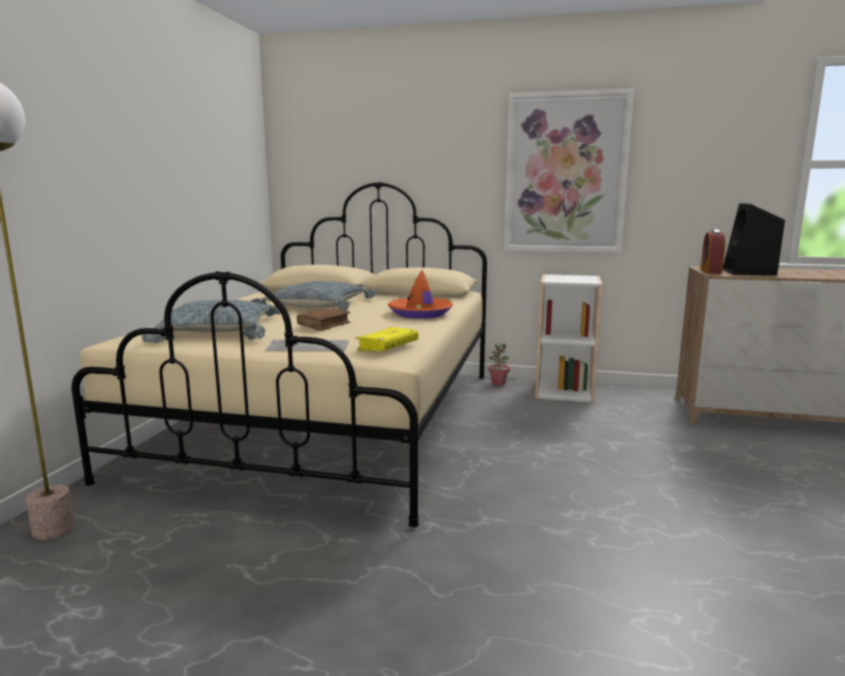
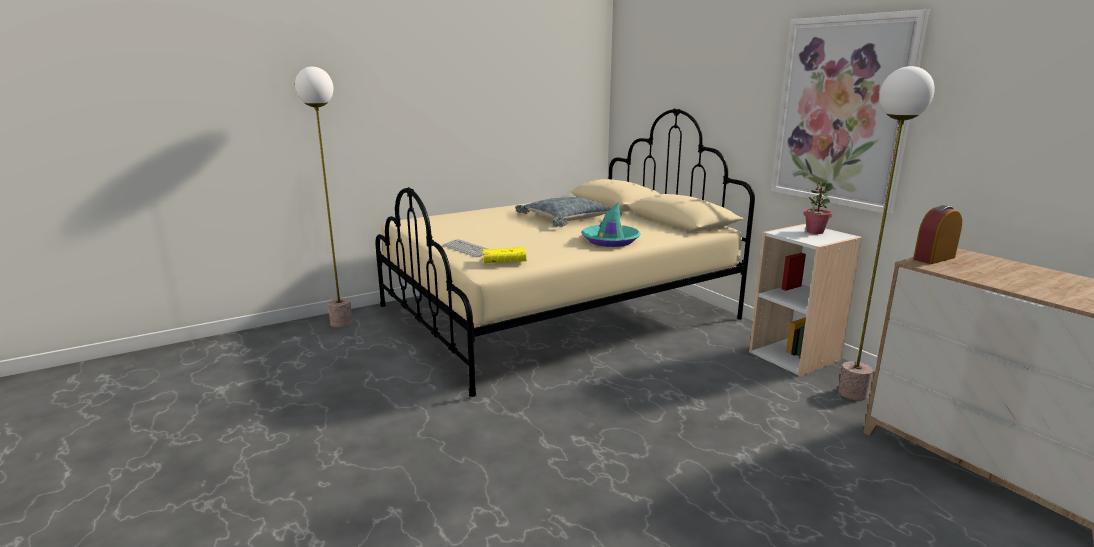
camera: 45 degrees right, 5 degrees up
(218, 329) = (462, 224): pillow -> none
(324, 325) = (521, 235): brown book -> none
(420, 313) = (610, 241): orange hat -> turquoise hat
(498, 383) = (744, 328): potted plant -> potted plant (814, 232)
(637, 402) = (852, 393): none -> floor lamp
(749, 272) = (983, 271): black speaker -> none

